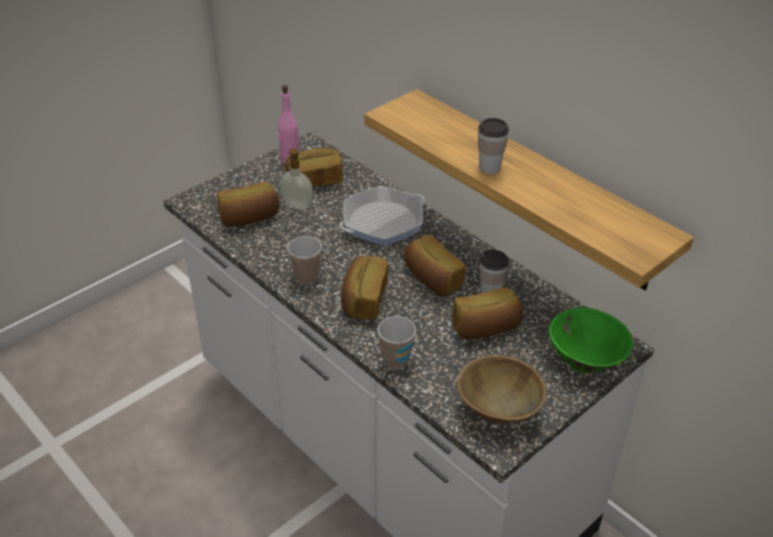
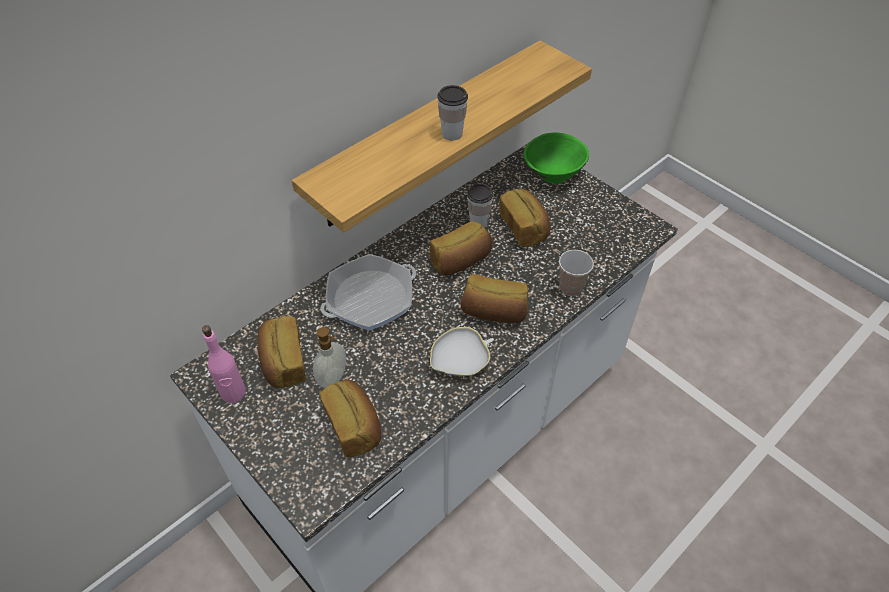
camera: 90 degrees left, 10 degrees up
(306, 276) = (461, 361): cup -> white bowl
(382, 222) = (370, 298): frying pan -> frying pan turned 90 degrees counterclockwise
(497, 410) = (615, 226): brown bowl -> none

